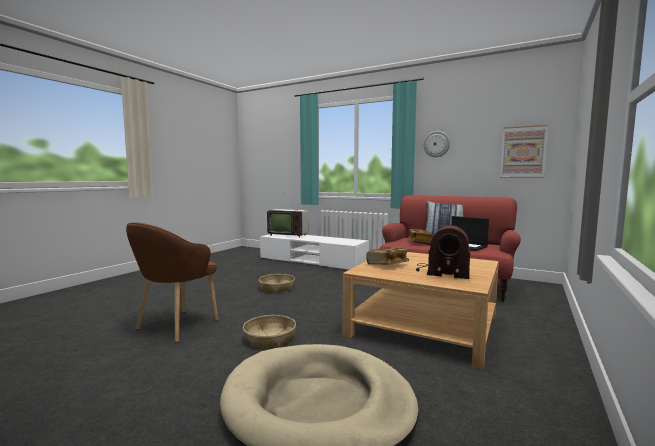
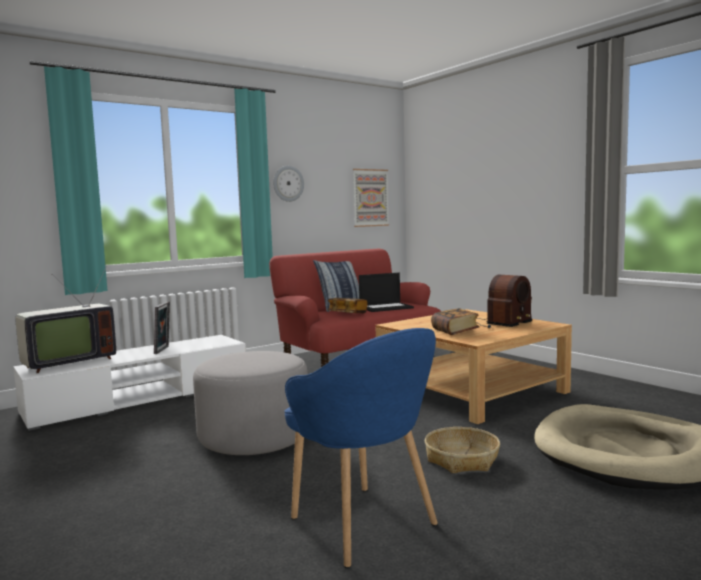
camera: 65 degrees left, 0 degrees up
(176, 326) = (364, 525): brown armchair -> blue armchair
(277, 288) = (254, 436): basket -> grey ottoman
(323, 239) = (163, 350): none -> picture frame

